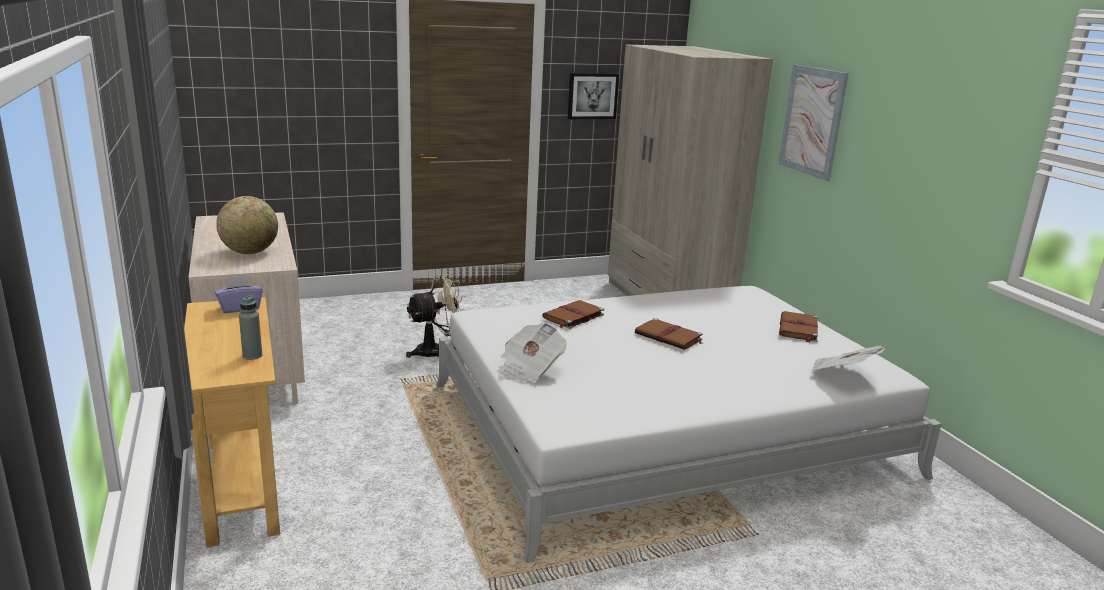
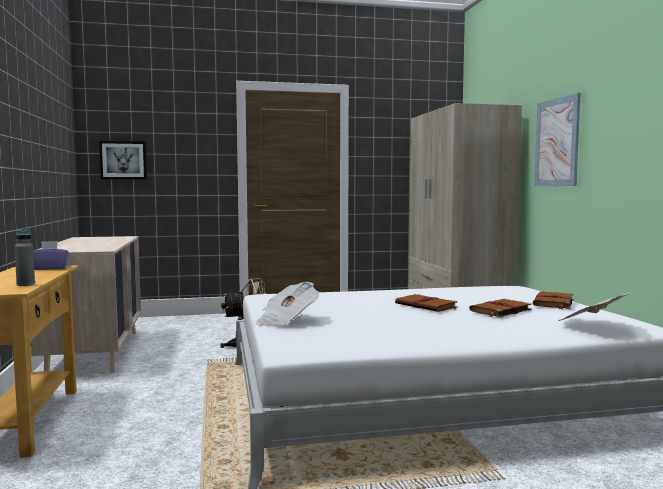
camera: 10 degrees right, 15 degrees down
(250, 252) = (88, 246): globe -> none
(572, 316) = (345, 296): brown book -> brown book (499, 310)
(592, 96) = (389, 161): picture -> picture (123, 160)

